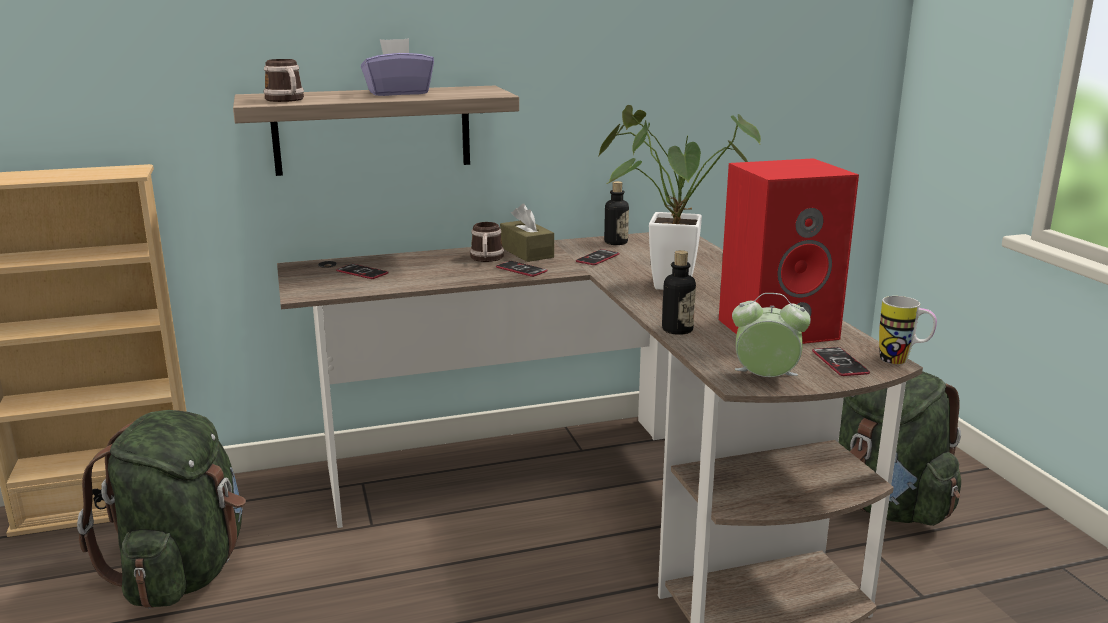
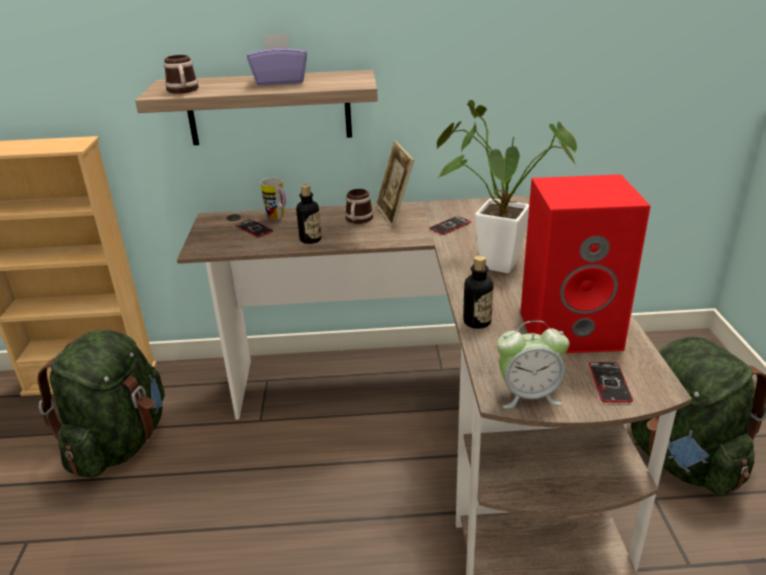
camera: 15 degrees right, 10 degrees up
(521, 270) = (380, 235): phone -> none
(526, 252) = (394, 214): brown tissue box -> picture frame
(616, 242) = (475, 207): bottle -> bottle (310, 239)
(765, 378) = (528, 395): alarm clock -> alarm clock turned 150 degrees clockwise
(902, 361) = (673, 388): mug -> mug (278, 218)

